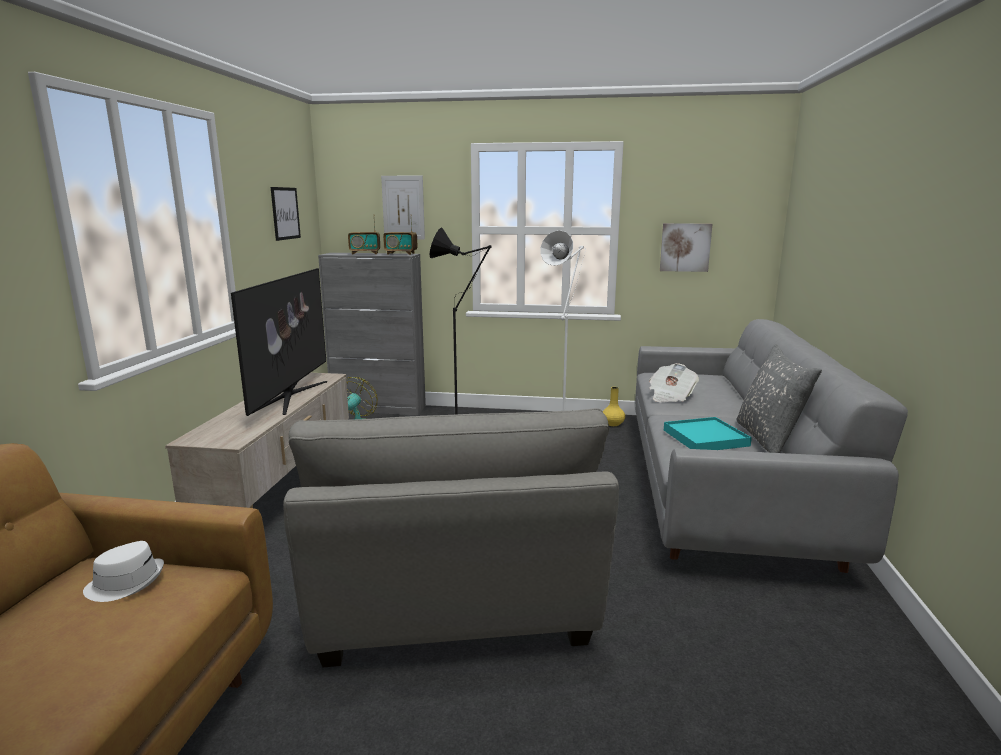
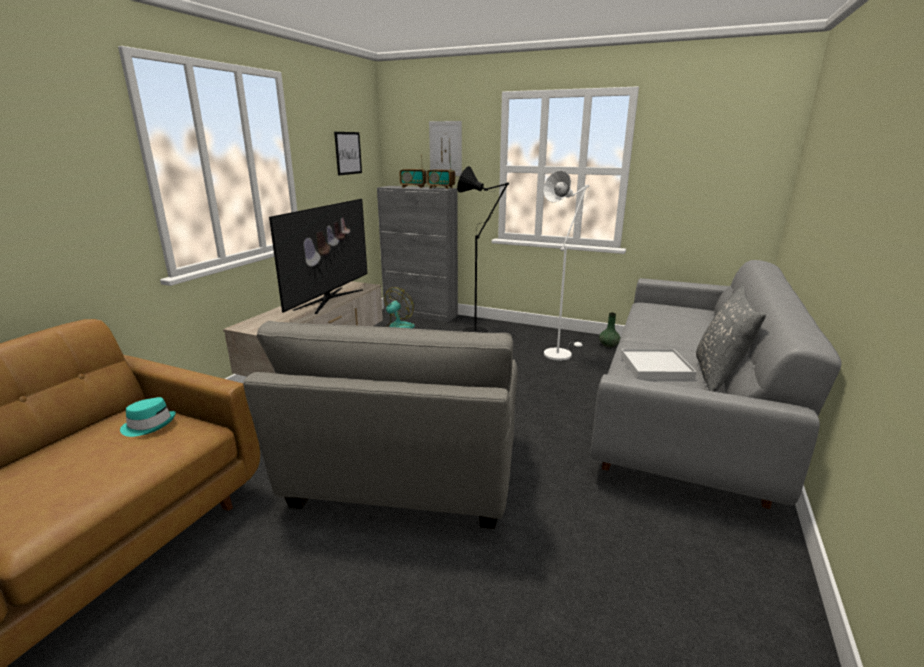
camera: 15 degrees right, 5 degrees up
(126, 582) = (149, 425): white hat -> turquoise hat
(612, 424) = (609, 345): yellow vase -> green vase
(670, 396) = (648, 326): newspaper -> none
(685, 247) = (691, 188): picture -> none
(705, 438) = (656, 367): turquoise tray -> white tray

